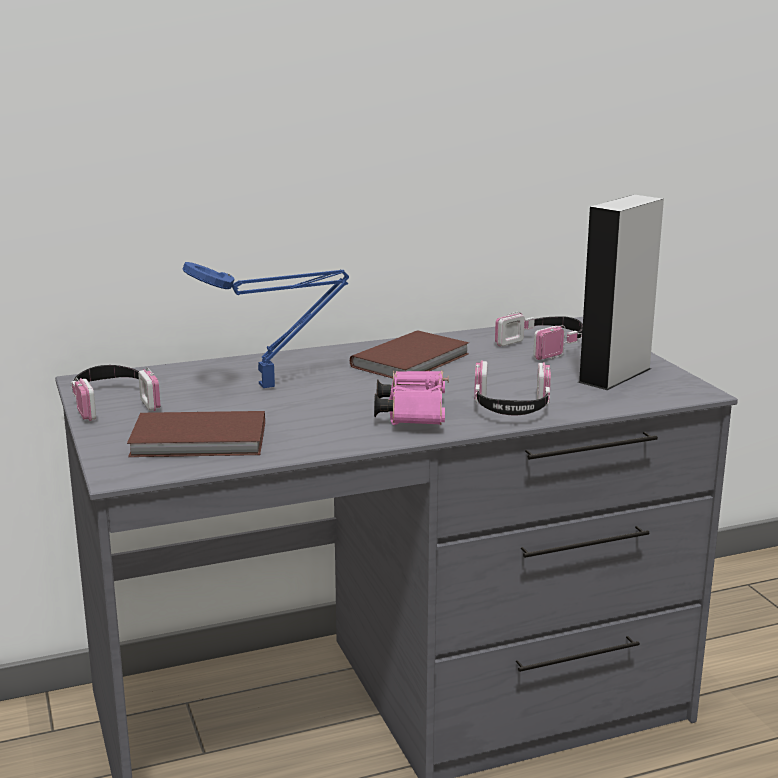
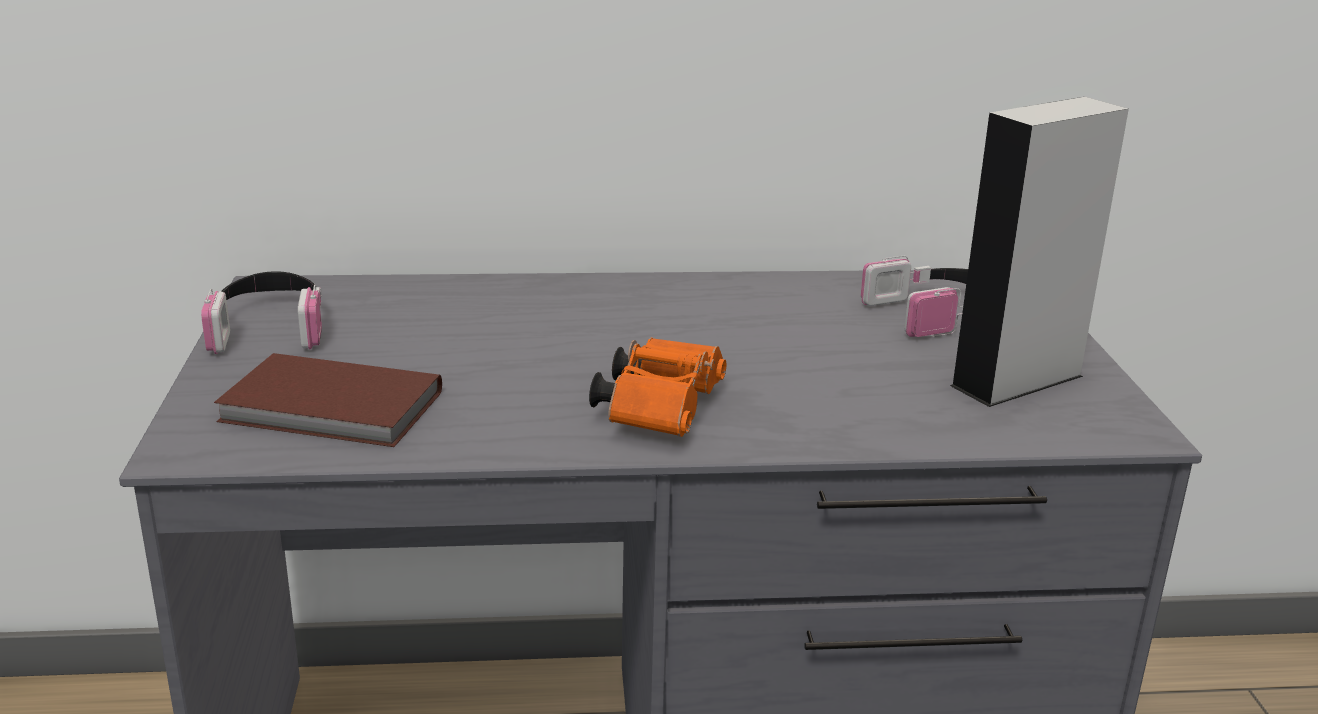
camera: 15 degrees right, 5 degrees up
(272, 386) = (497, 330): blue table lamp -> none
(413, 360) = (724, 313): brown book -> none
(413, 415) = (661, 409): pink binoculars -> orange binoculars
(511, 408) = (817, 419): headphones -> none

